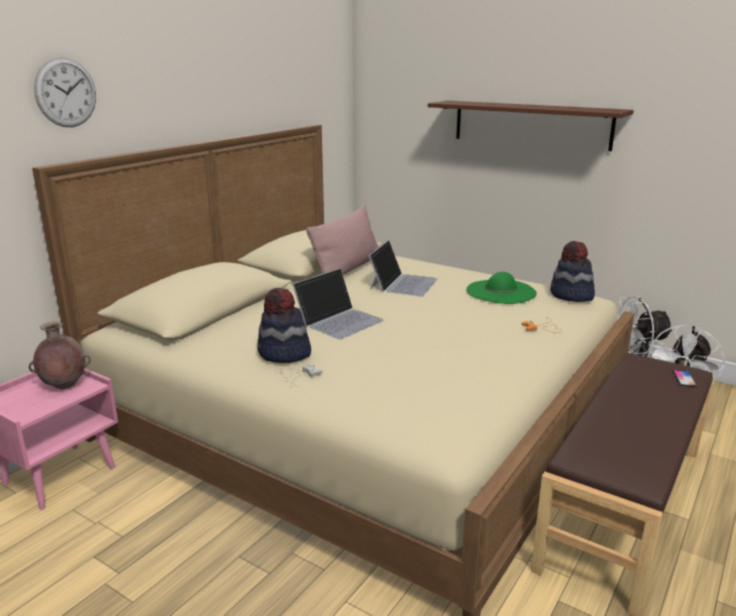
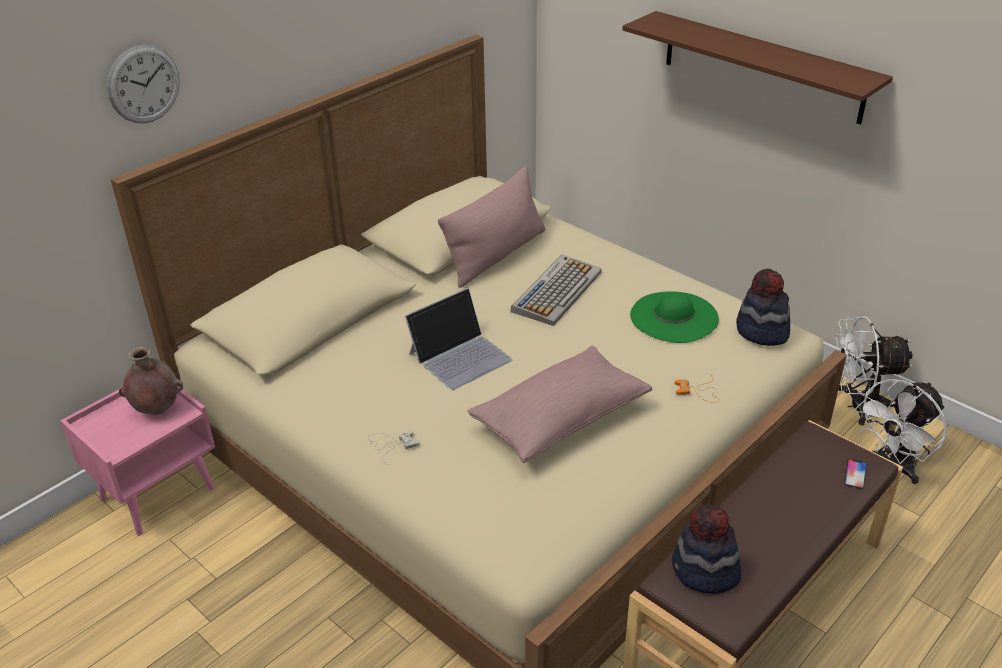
camera: 10 degrees right, 15 degrees up
(284, 354) = (385, 409): hat -> hat (704, 571)
(403, 284) = (556, 291): laptop -> keyboard
(439, 350) = (560, 419): none -> pink pillow

